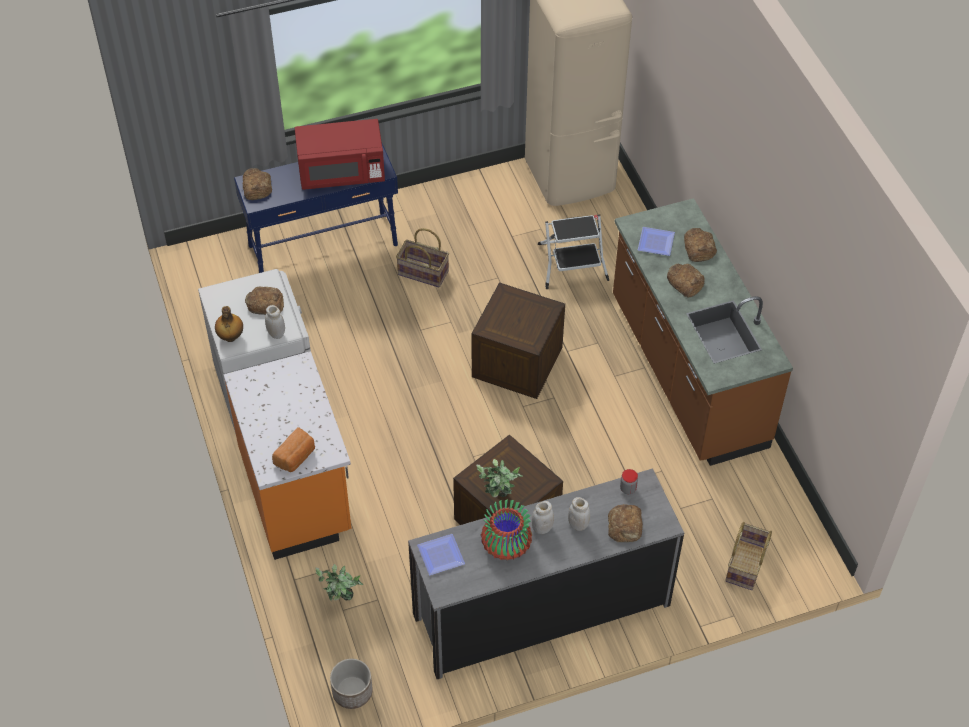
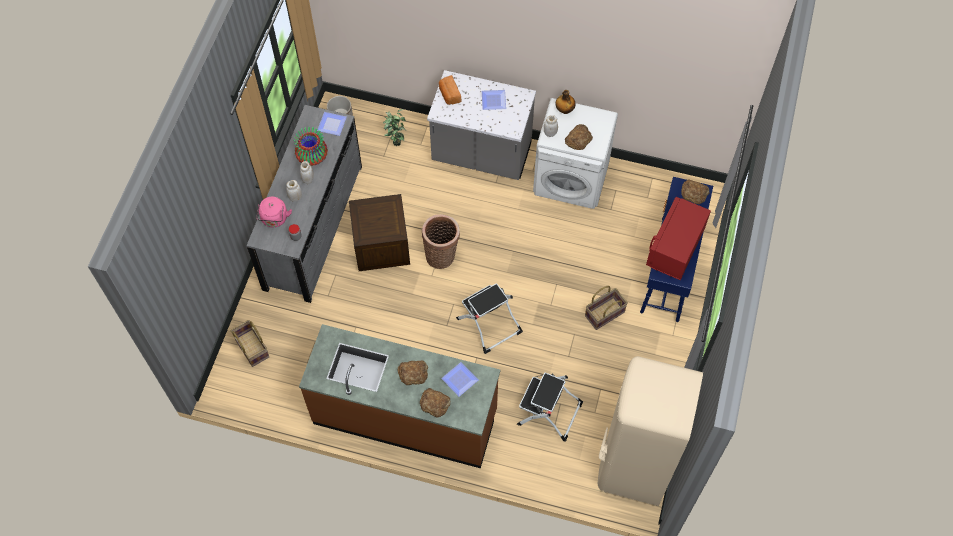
camera: 125 degrees right, 10 degrees up
(271, 408) = (492, 100): none -> plate
(297, 493) = (481, 155): orange counter -> grey counter
(470, 453) = (442, 255): none -> basket
(498, 499) = (368, 207): potted plant -> none
(517, 362) = (489, 322): crate -> step ladder
(625, 526) = (274, 219): bread -> pink kettle

